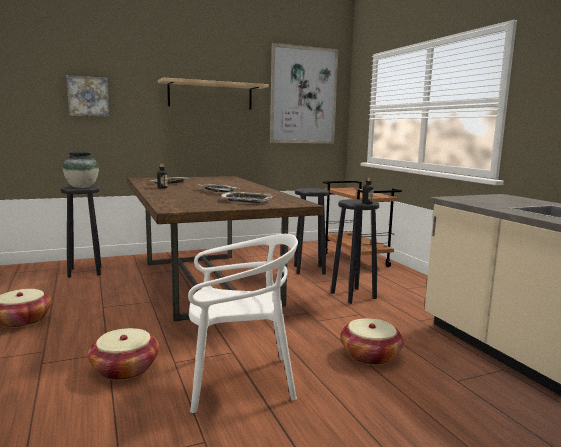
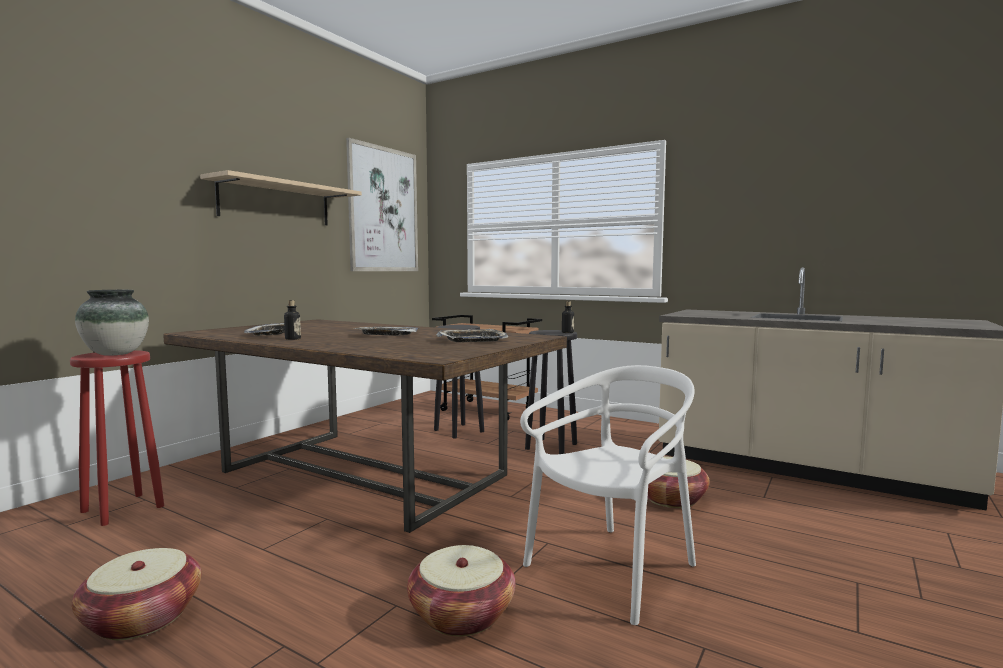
camera: 35 degrees left, 5 degrees down
(85, 272) = (122, 509): black stool -> red stool
(88, 96) = (81, 193): picture -> none

